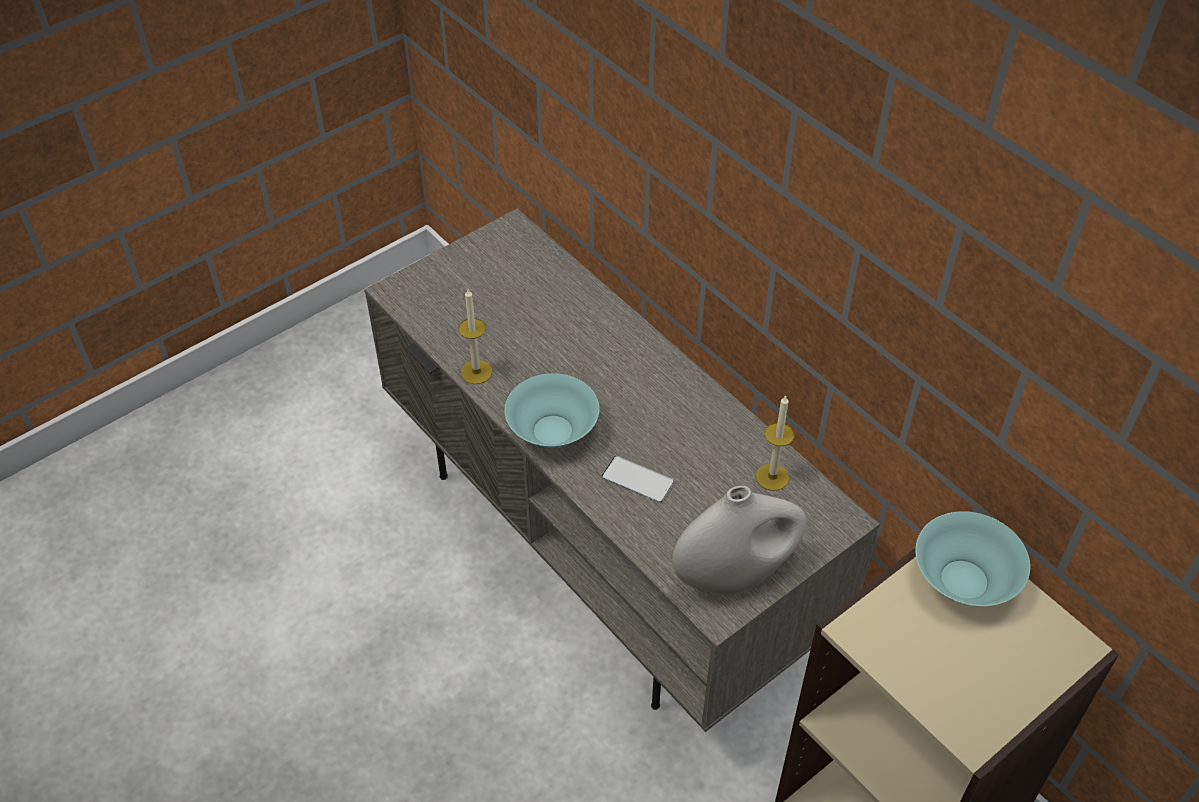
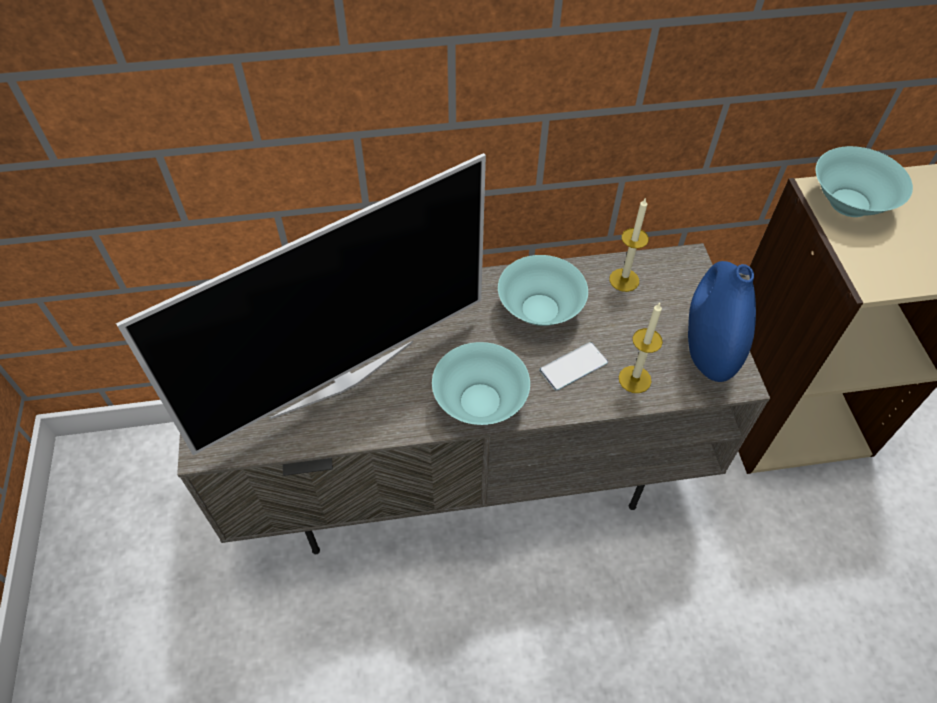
camera: 60 degrees left, 5 degrees up
(476, 372) = (367, 427): candle -> candle (634, 379)
(512, 334) = (342, 377): none -> television
(683, 429) = (540, 310): none -> turquoise bowl
(735, 574) = (707, 351): white vase -> blue vase

